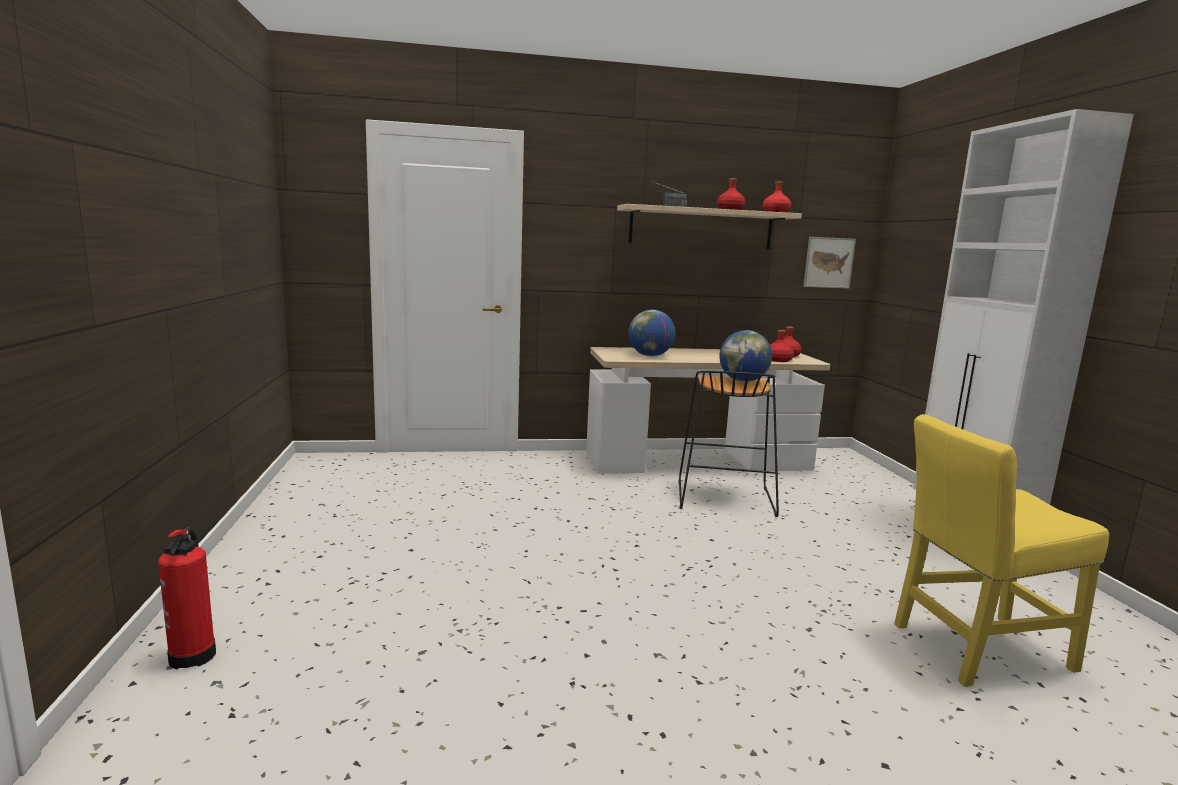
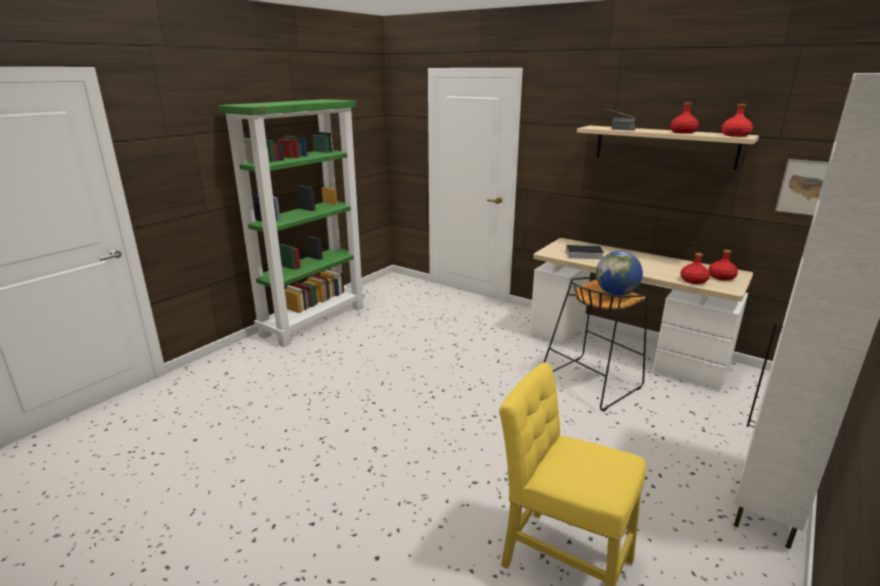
camera: 45 degrees right, 10 degrees up
(194, 653) = (235, 358): fire extinguisher -> none
(267, 545) = (314, 320): none -> green bookcase
(650, 356) = (582, 255): globe -> book

